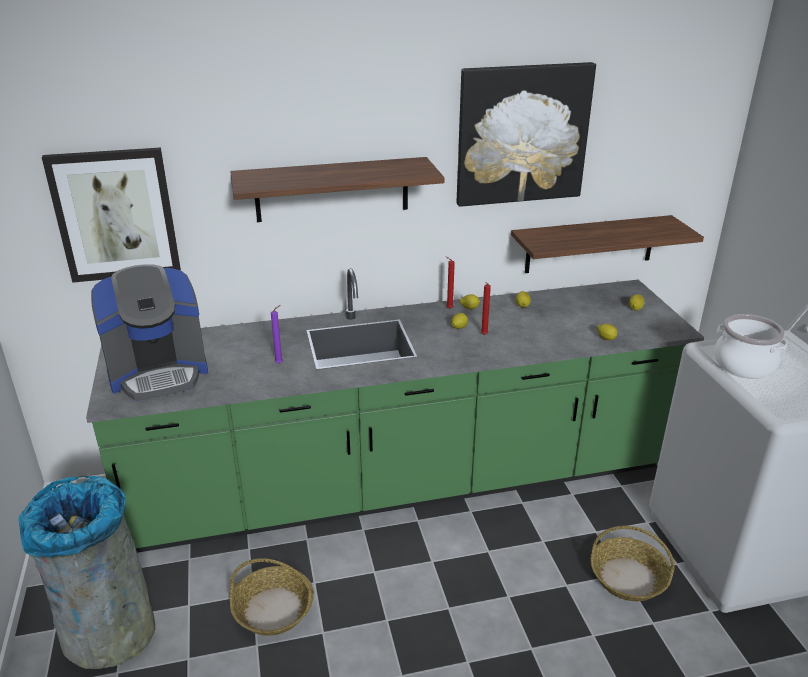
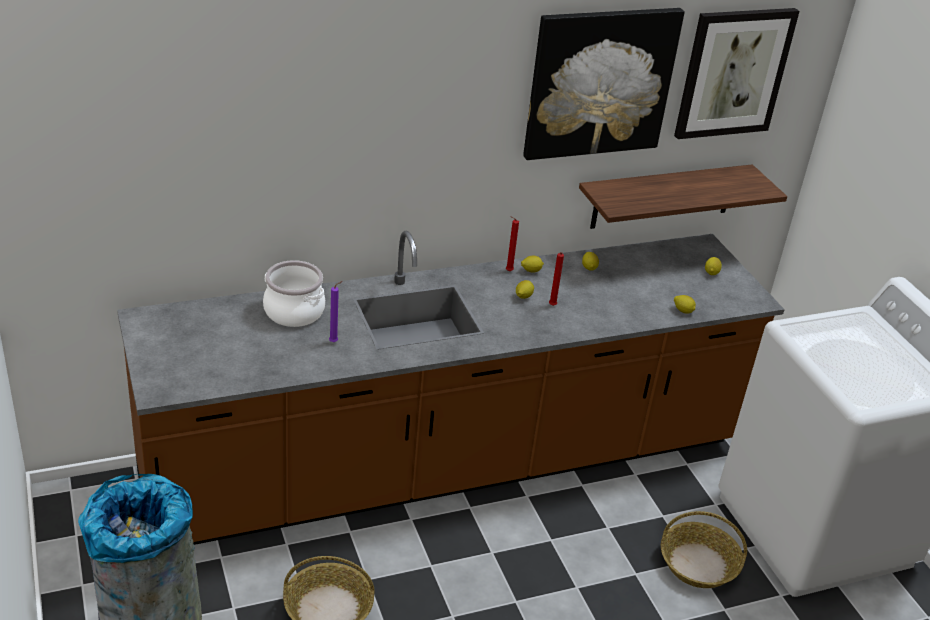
camera: 10 degrees left, 5 degrees up
(115, 215) = (147, 173): picture -> picture (733, 72)
(159, 373) = (200, 354): coffee machine -> none
(332, 189) = (389, 143): shelf -> none
(404, 483) = (448, 465): green counter -> brown counter
(743, 365) = (825, 348): cooking pot -> cooking pot (293, 312)

